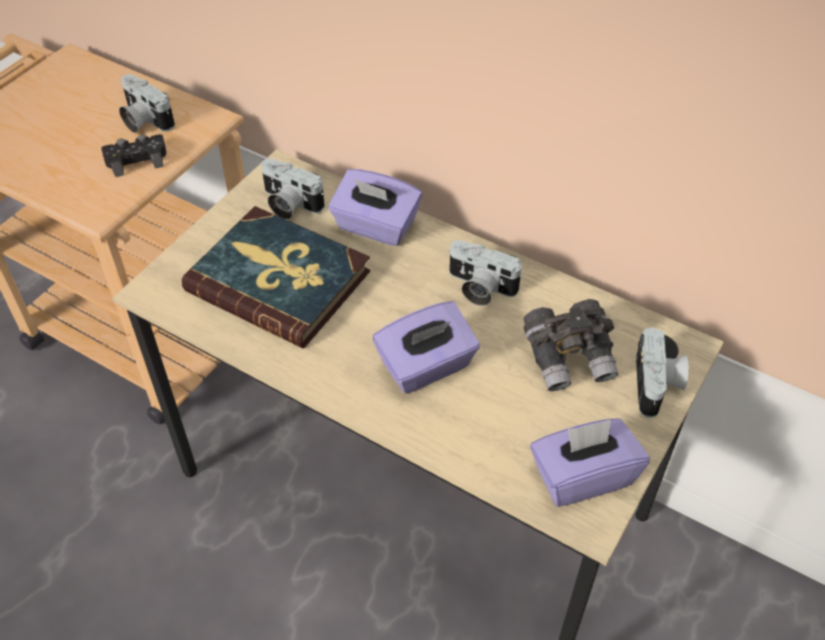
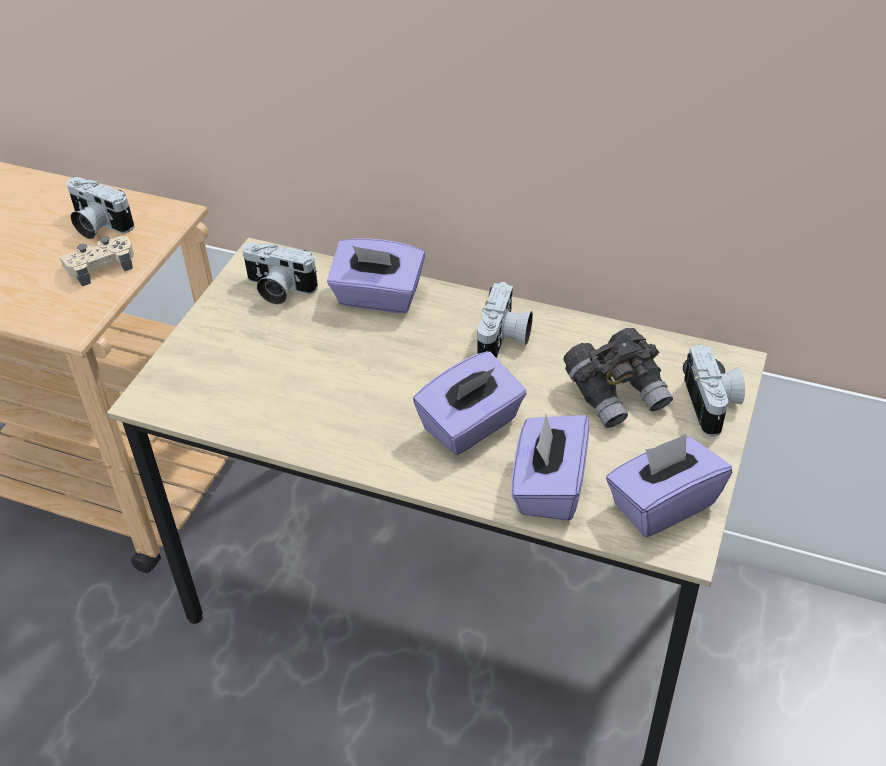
camera: 10 degrees left, 5 degrees down
(137, 159) = (101, 265): black game controller -> beige game controller
(279, 280) = (289, 366): book -> none
(479, 288) = (504, 341): camera -> camera turned 90 degrees counterclockwise
(481, 439) = (548, 487): none -> purple tissue box

